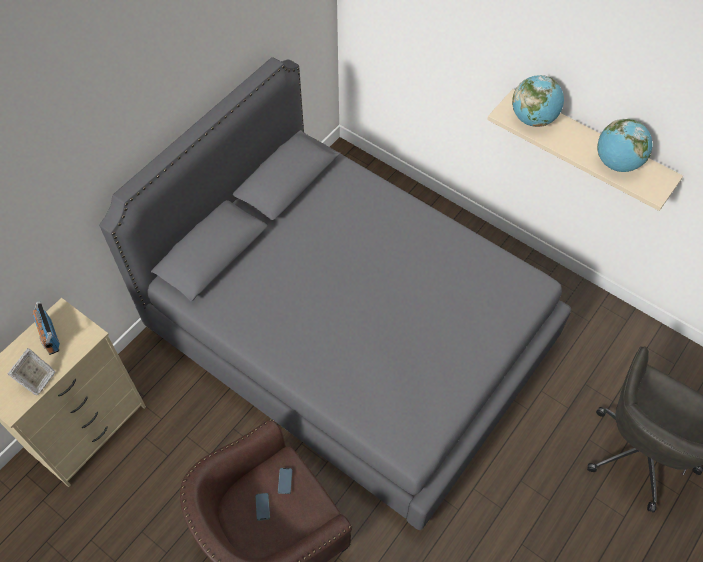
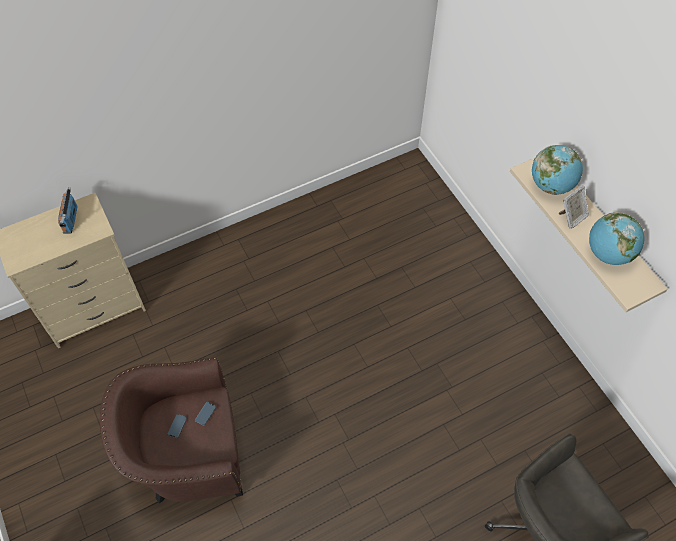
camera: 25 degrees right, 0 degrees up
(38, 380) = (44, 249): picture frame -> picture frame (571, 217)
(350, 337) = (337, 322): grey bed -> none

